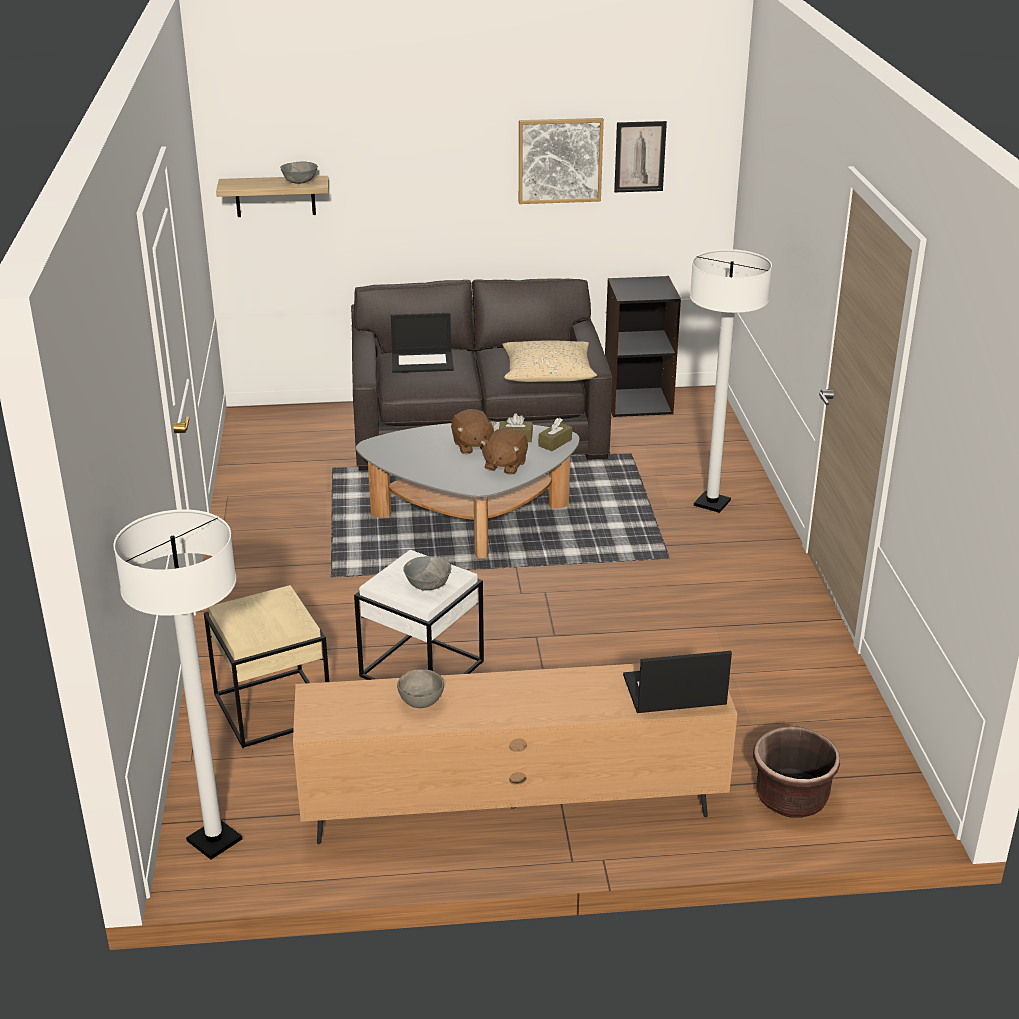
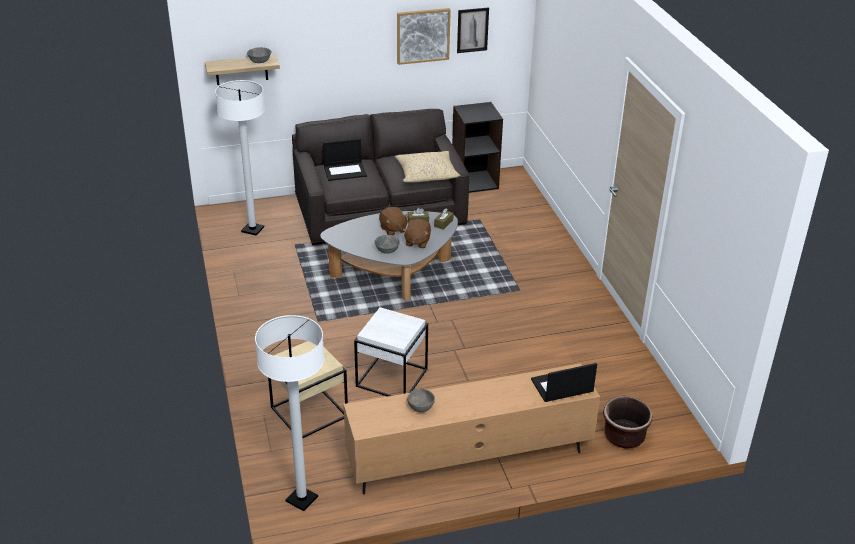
camera: 10 degrees left, 5 degrees up
(428, 585) = (398, 330): grey bowl -> grey bowl (387, 250)
(712, 503) = (537, 250): white floor lamp -> white floor lamp (252, 229)

